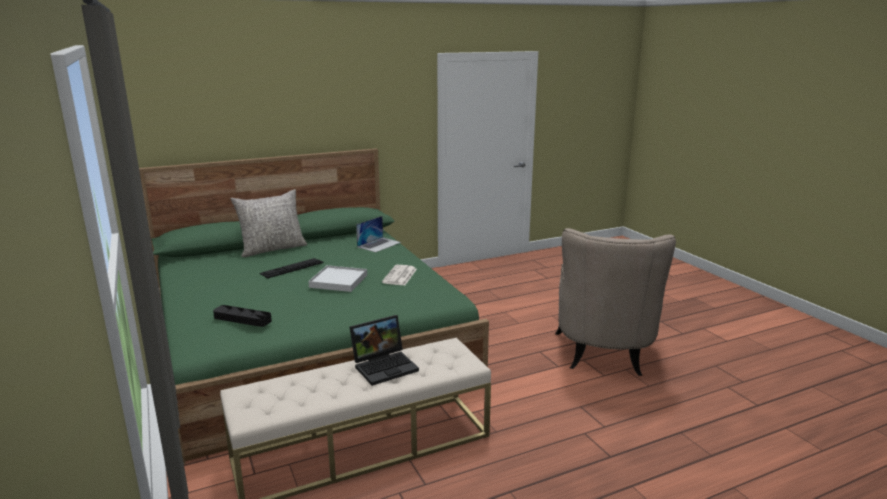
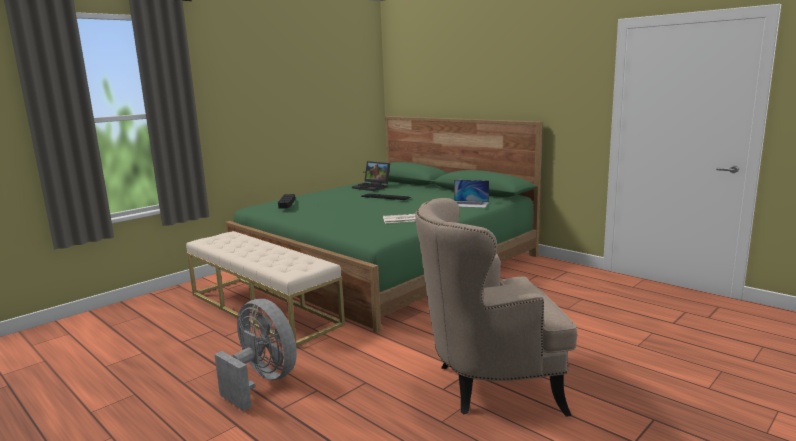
camera: 70 degrees right, 5 degrees down
(272, 249) = (420, 188): grey pillow -> none
(338, 281) = (373, 209): white tray -> none
(385, 366) = (274, 253): laptop -> laptop (372, 187)
(555, 463) = (262, 382): none -> grey fan

